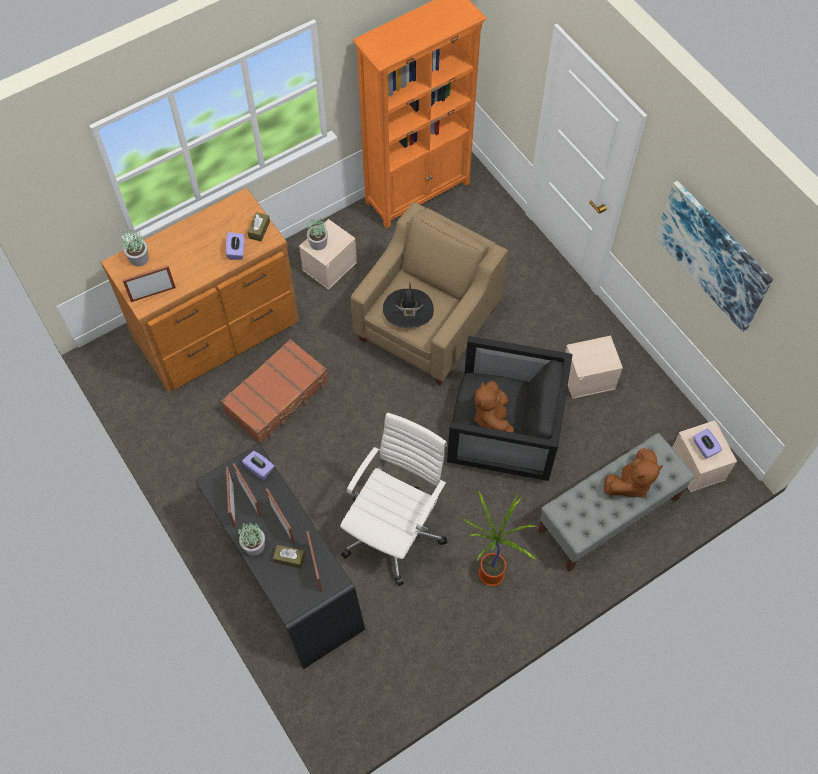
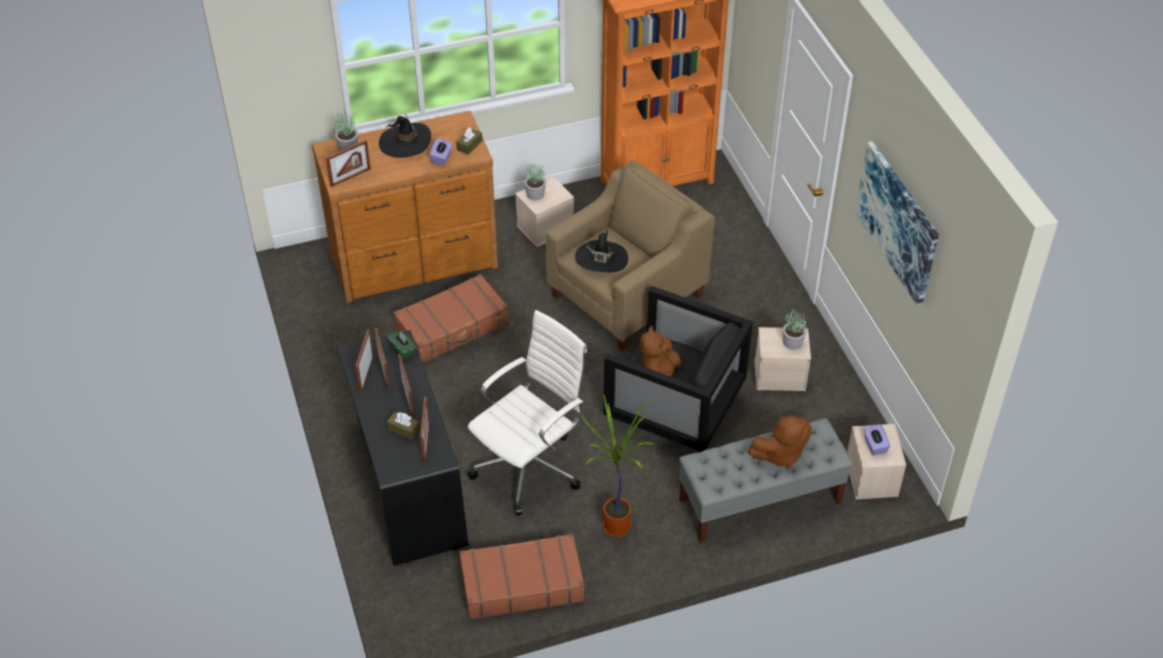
camera: 15 degrees right, 15 degrees down
(153, 294) = (350, 177): picture frame -> picture frame turned 150 degrees clockwise
(194, 240) = (405, 142): none -> black hat
(253, 545) = (373, 411): potted plant -> potted plant (792, 342)
(259, 468) = (402, 350): purple tissue box -> green tissue box
(425, 656) = (521, 584): none -> brown suitcase

